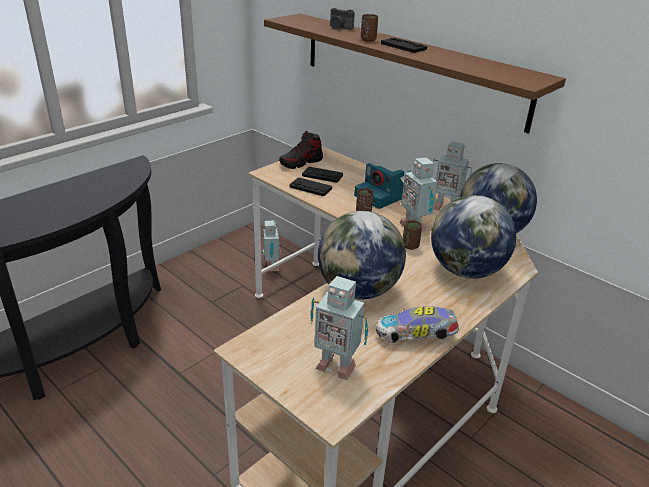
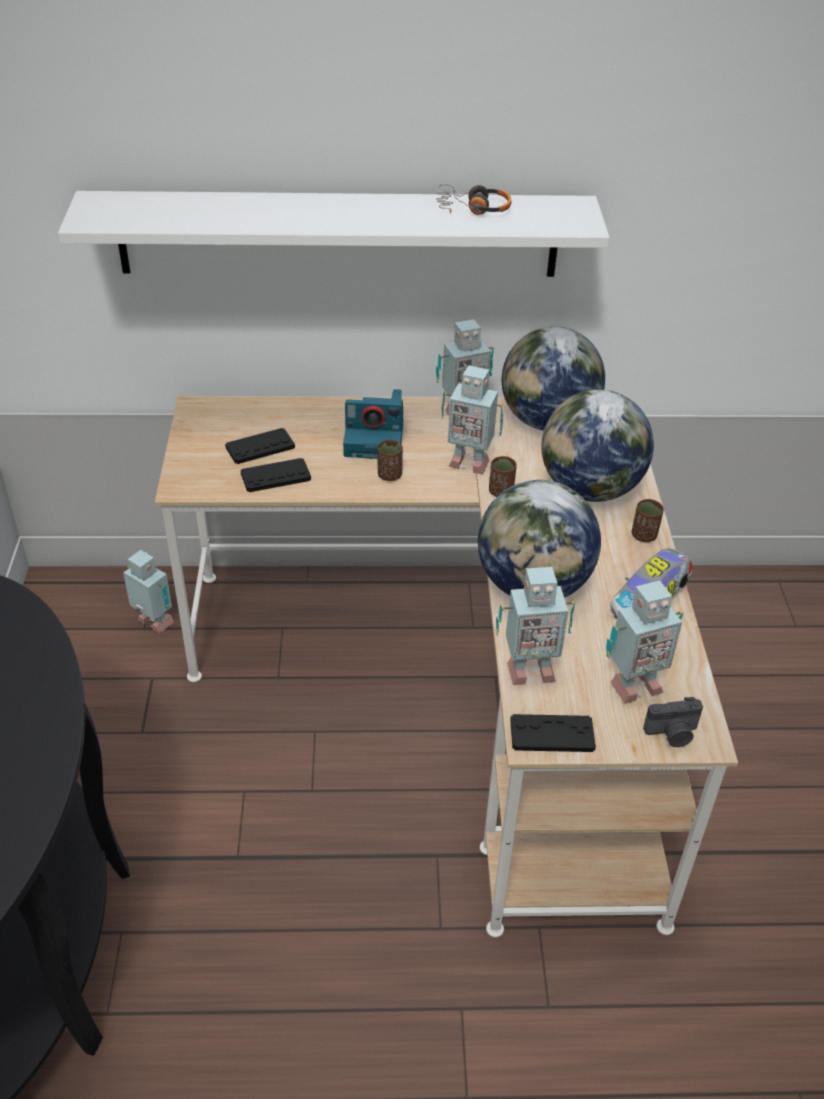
camera: 45 degrees left, 10 degrees up
(292, 320) = (528, 670): none -> toy robot
(301, 162) = (200, 441): shoe -> none
(339, 27) = (202, 205): camera -> camera (672, 734)
(368, 40) = (289, 217): brown cup -> brown cup (644, 536)
(403, 46) = (353, 212): black game controller -> black game controller (552, 734)
(409, 68) = (339, 234): brown shelf -> white shelf
(472, 61) = (472, 208): none -> headphones

